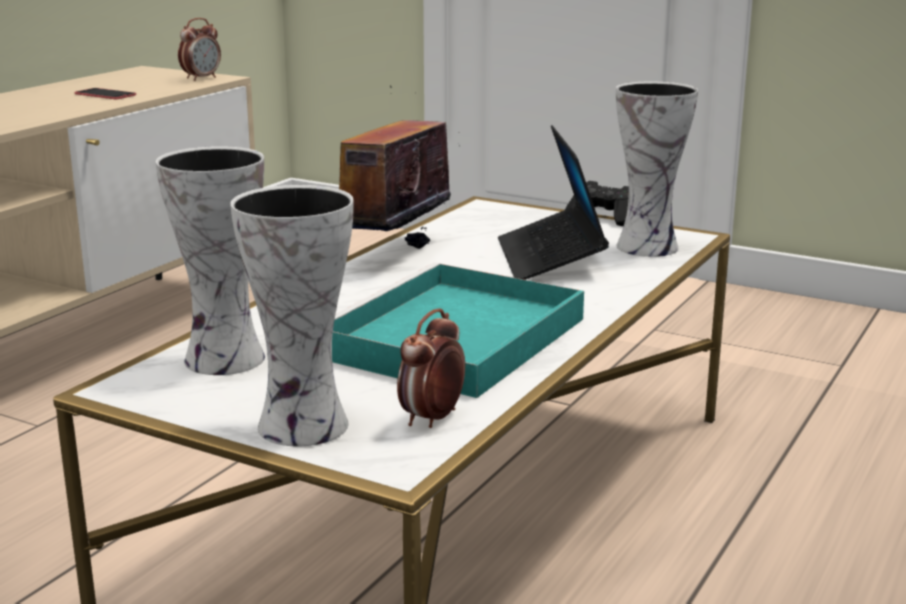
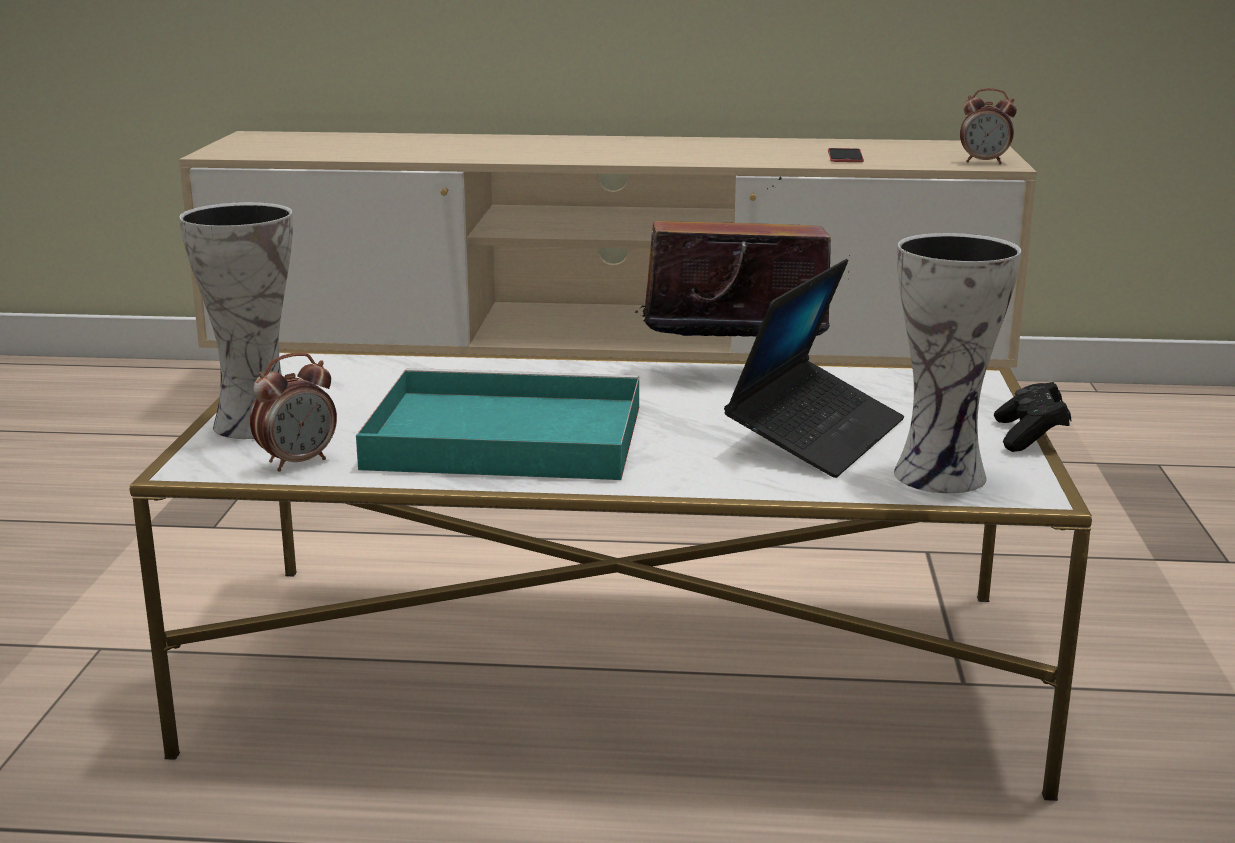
camera: 65 degrees right, 0 degrees up
(220, 359) = (376, 374): vase -> none
(432, 419) = (297, 462): alarm clock -> alarm clock turned 135 degrees clockwise
(550, 258) = (816, 436): laptop -> laptop turned 150 degrees clockwise

